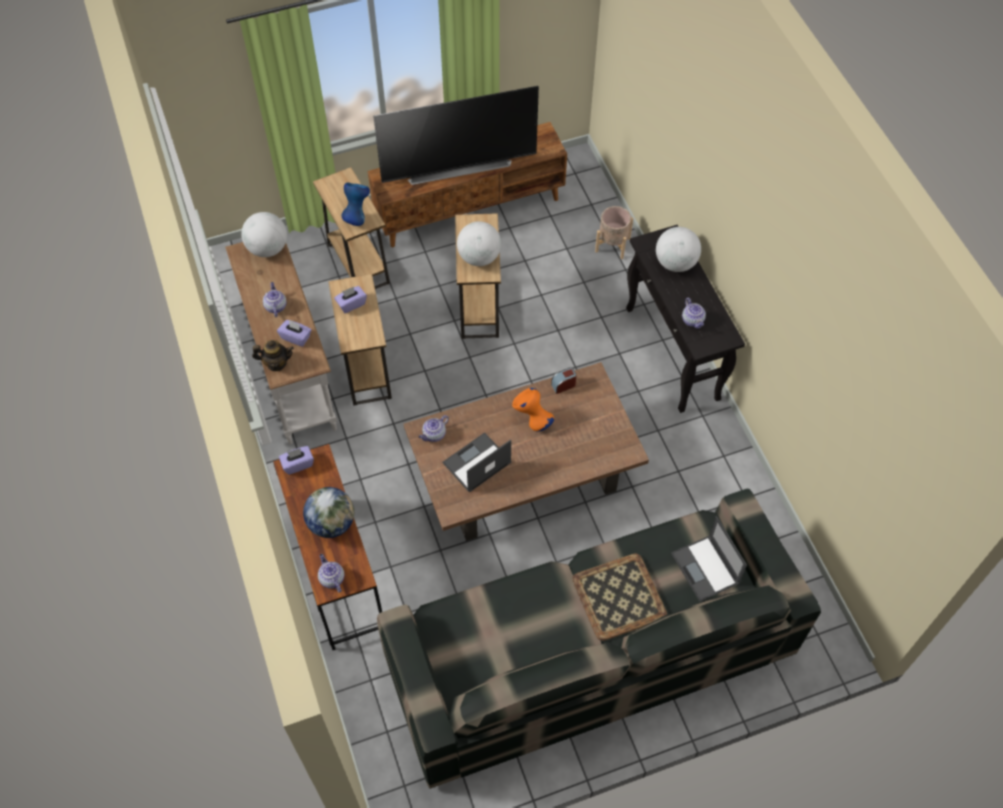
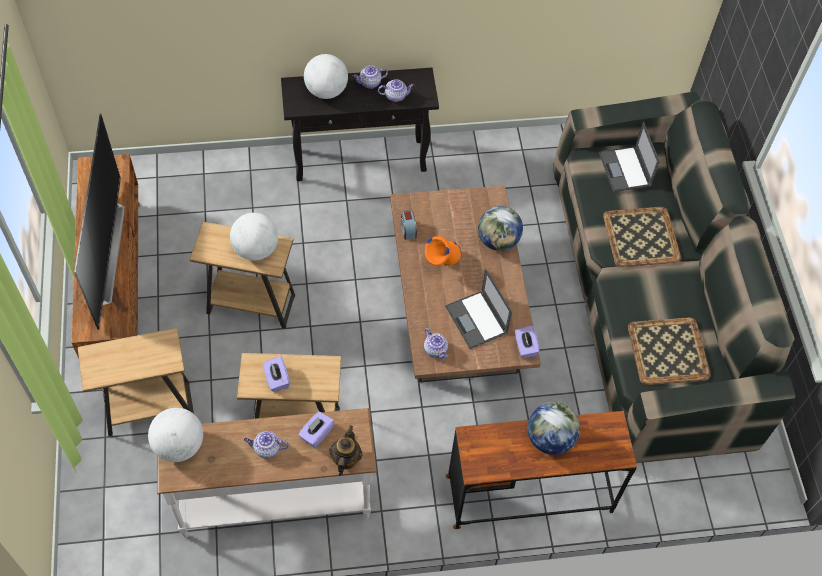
camera: 80 degrees left, 0 degrees up
(298, 464) = (474, 460): purple tissue box -> purple tissue box (525, 347)
(331, 578) = (610, 449): teapot -> teapot (369, 83)
(357, 216) = (154, 353): blue vase -> none
(481, 641) = (668, 350): none -> tray
(576, 465) = (498, 241): none -> globe
(612, 244) = (215, 172): beige planter -> none
(705, 569) = (625, 170): laptop -> laptop turned 90 degrees clockwise

